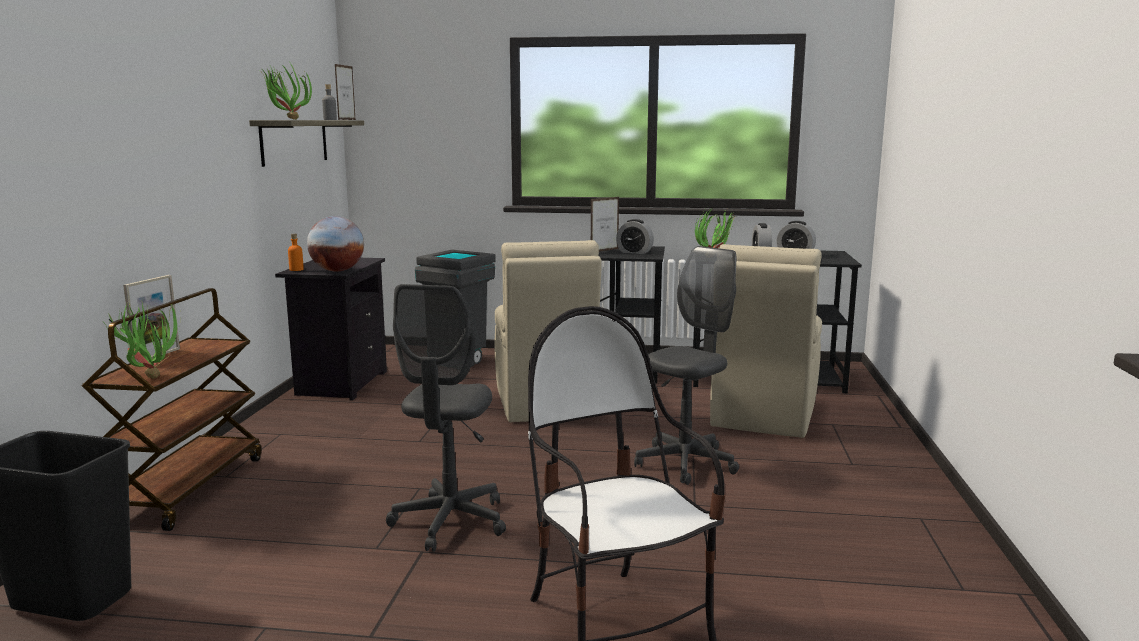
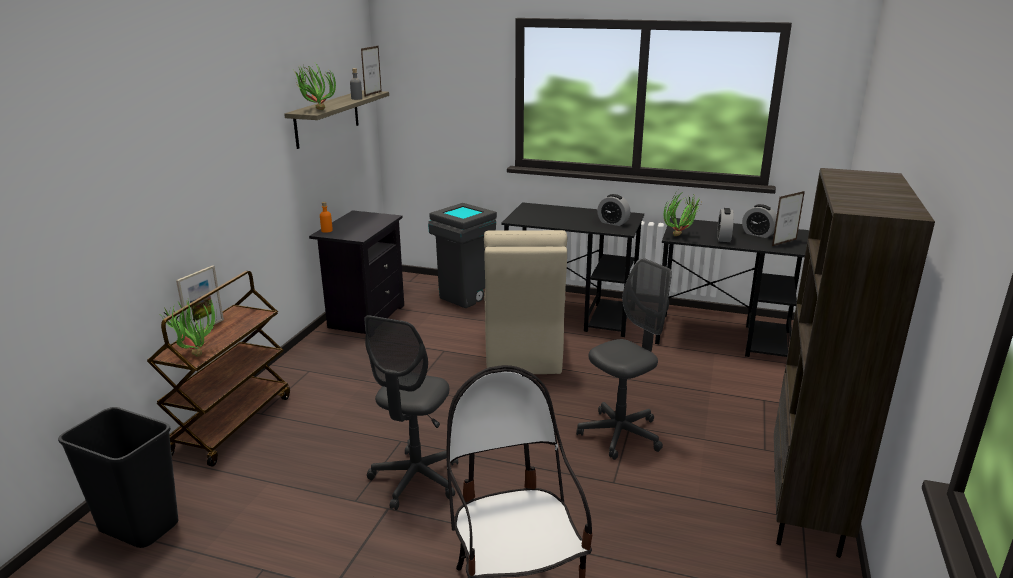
camera: 10 degrees right, 10 degrees up
(337, 271) = (358, 234): globe -> none
(604, 251) = (587, 218): picture frame -> picture frame (784, 243)
(763, 414) = (705, 383): beige chair -> none
(922, 511) = (807, 511): none -> brown bookcase

